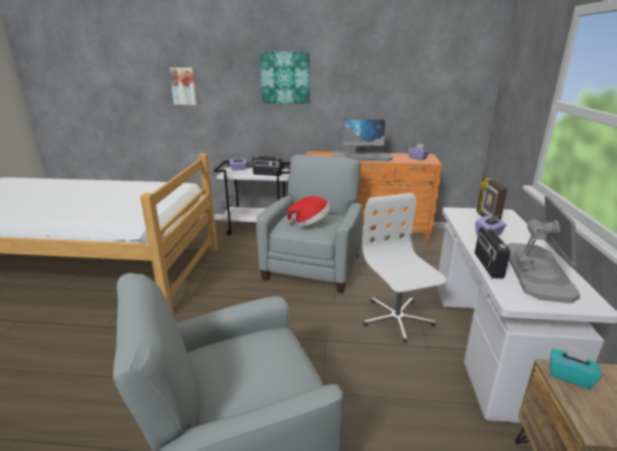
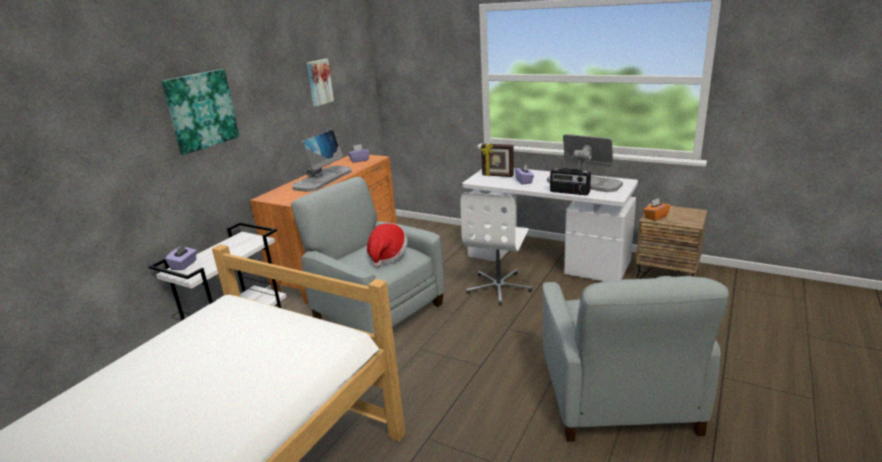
camera: 65 degrees left, 0 degrees up
(184, 86) = (43, 169): picture -> picture (319, 82)
(267, 174) = (242, 248): radio -> none
(396, 319) = (499, 287): white office chair -> white office chair turned 75 degrees counterclockwise
(569, 376) = (655, 217): turquoise tissue box -> orange tissue box

